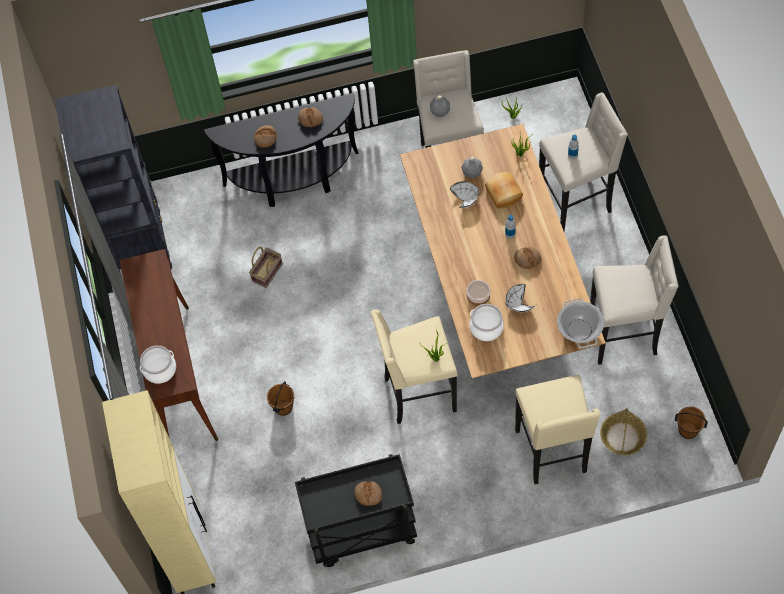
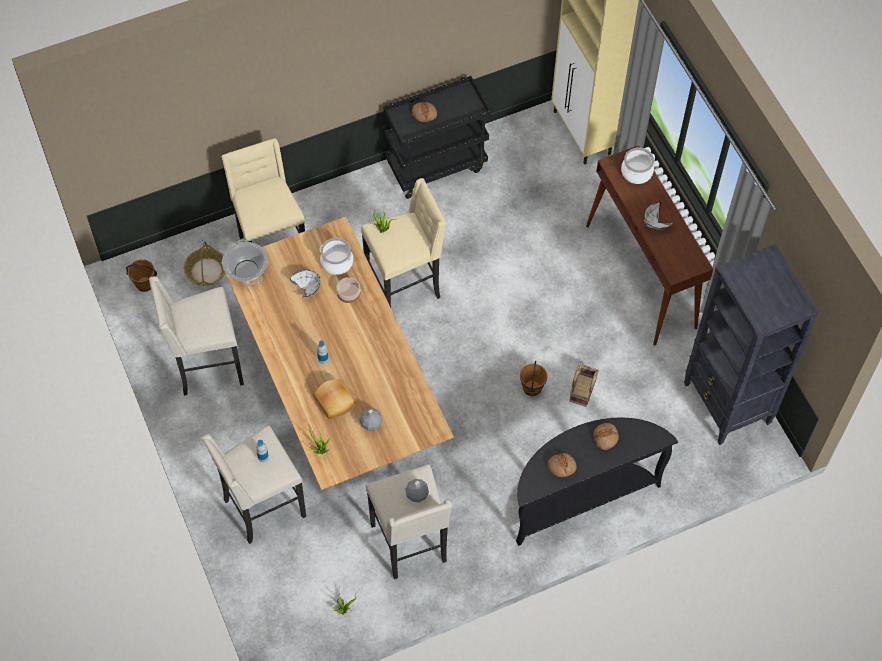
camera: 165 degrees right, 0 degrees up
(283, 407) = (532, 261): brown bucket -> brown bucket (532, 388)
(466, 199) = (373, 392): white bowl -> white bowl (655, 224)
(527, 259) = (303, 334): bread -> none

